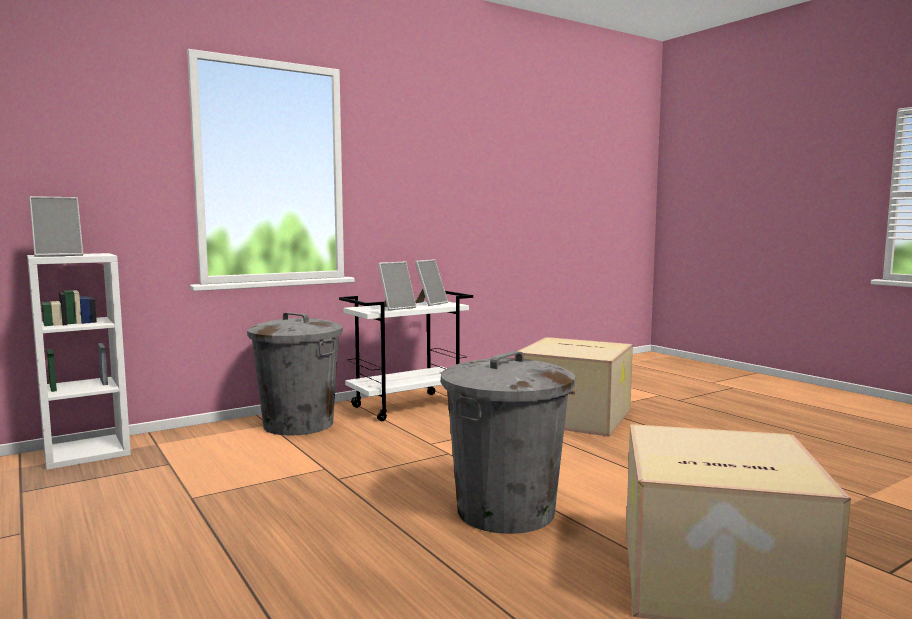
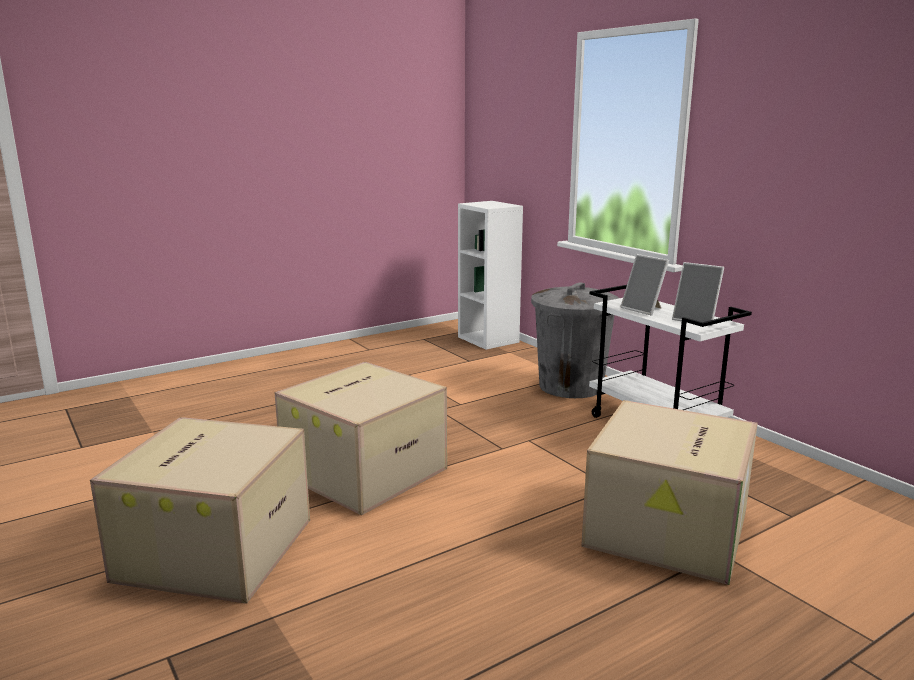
camera: 90 degrees right, 10 degrees up
(59, 255) = (480, 204): picture frame -> none
(505, 511) = (365, 470): grey trash can -> cardboard box

